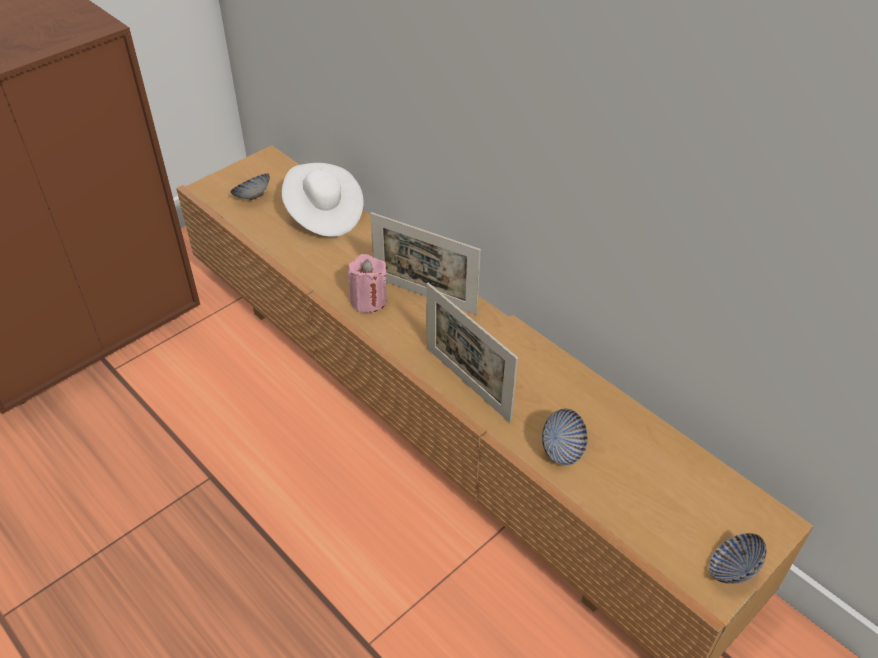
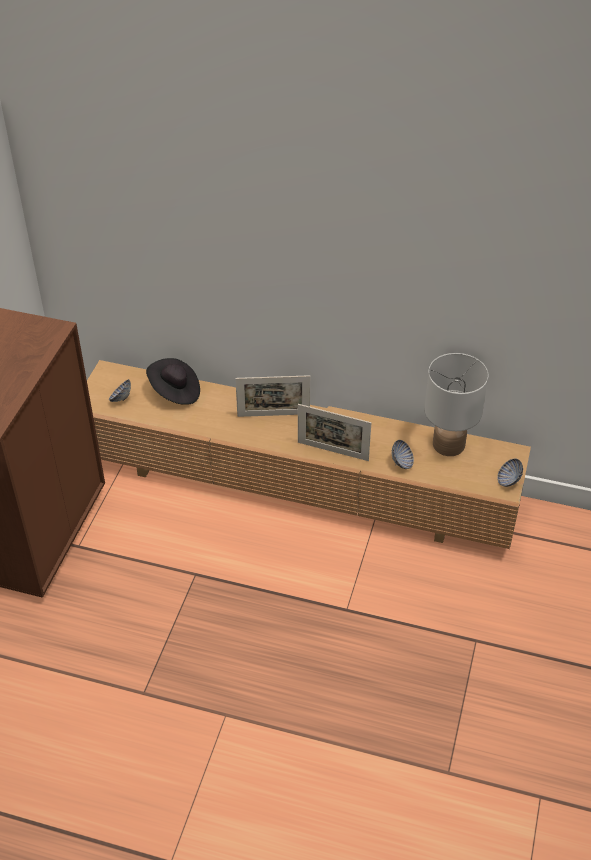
camera: 30 degrees left, 0 degrees up
(323, 215) = (175, 392): white hat -> black hat
(368, 300) = (245, 430): pink candle -> none
(661, 455) = (448, 445): none -> grey table lamp

